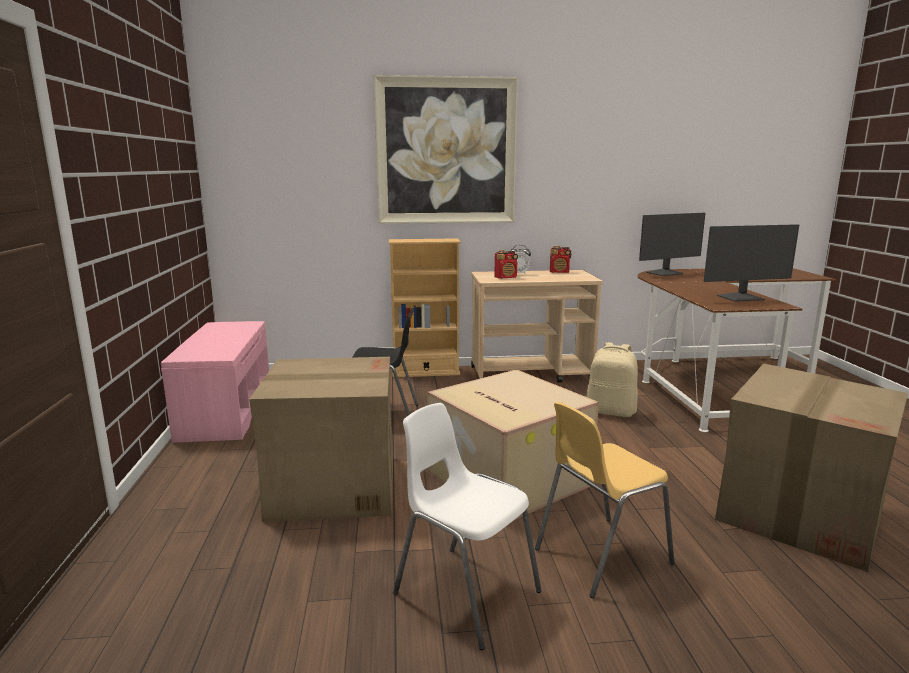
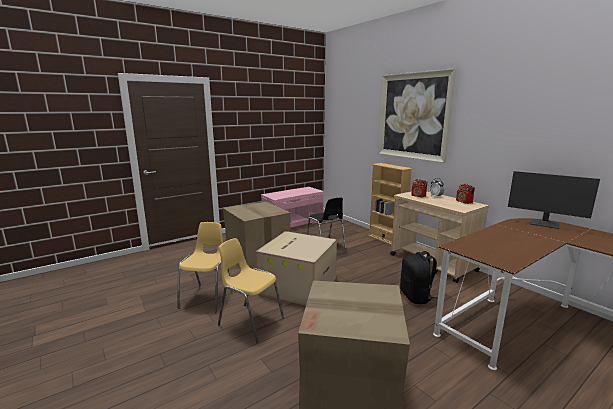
camera: 60 degrees right, 0 degrees up
(465, 592) = (207, 298): white chair -> yellow chair
(611, 411) = (416, 297): beige backpack -> black backpack
(741, 298) = (504, 251): monitor -> none

